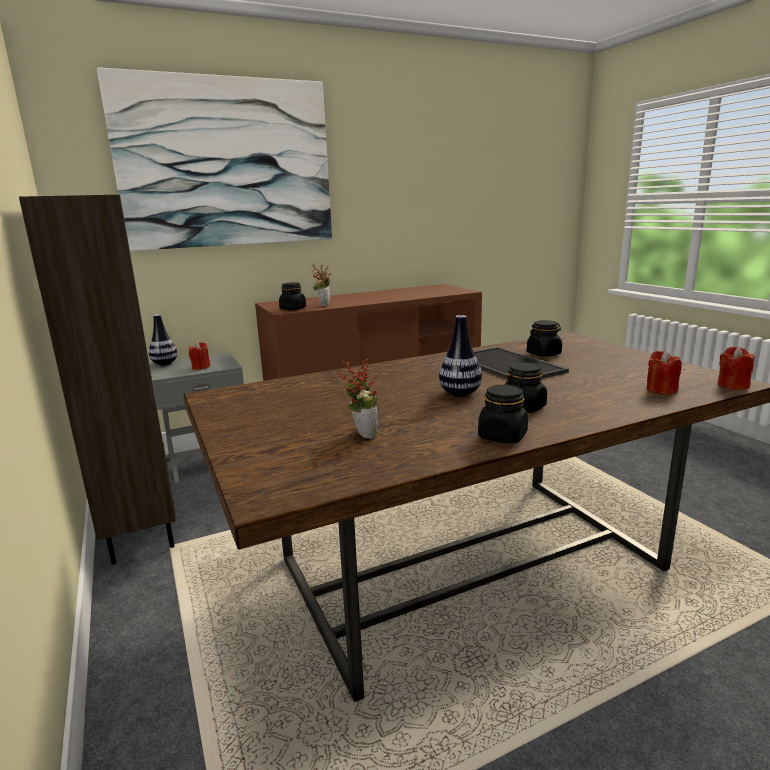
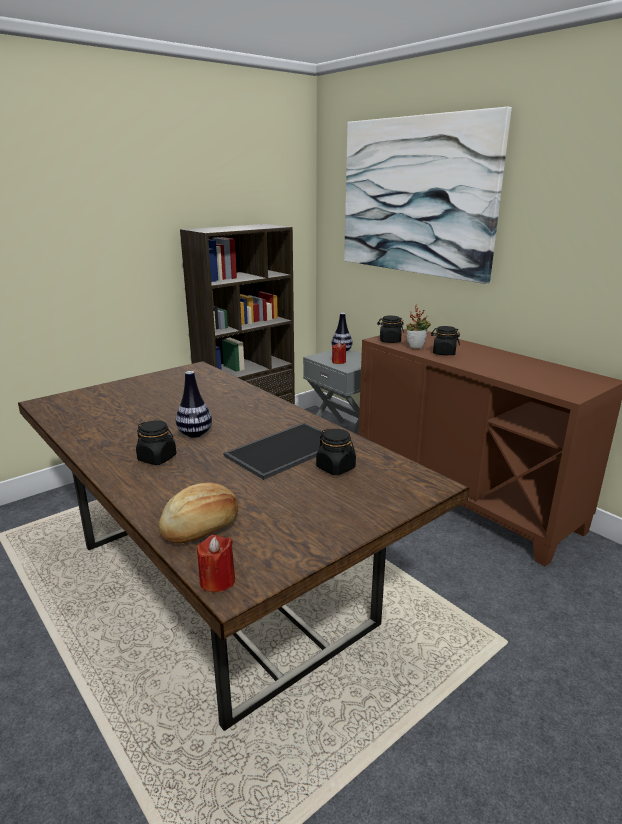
camera: 75 degrees right, 5 degrees up
(362, 435) = (116, 412): potted plant -> none
(502, 436) = (98, 452): black jar -> black jar (443, 353)
(661, 390) = (202, 528): red candle -> bread

